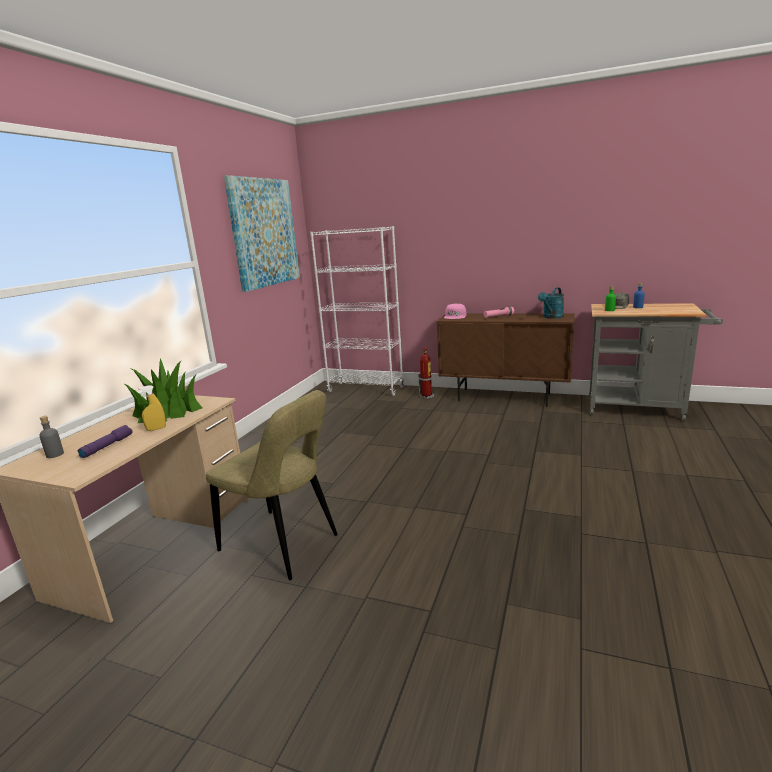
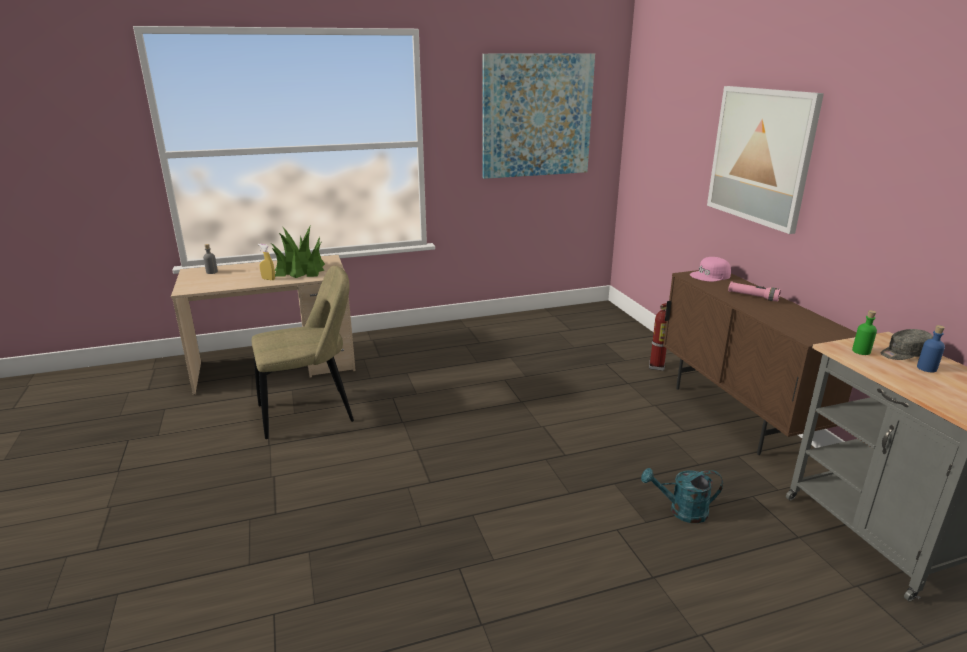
camera: 50 degrees right, 5 degrees up
(107, 446) = (231, 279): purple flashlight -> none
(283, 545) = (311, 412): beige chair -> beige chair turned 105 degrees counterclockwise
(366, 389) = (621, 328): white bookcase -> none
(464, 231) = (760, 156): none -> picture
(551, 317) = (809, 327): turquoise watering can -> turquoise watering can (681, 511)

